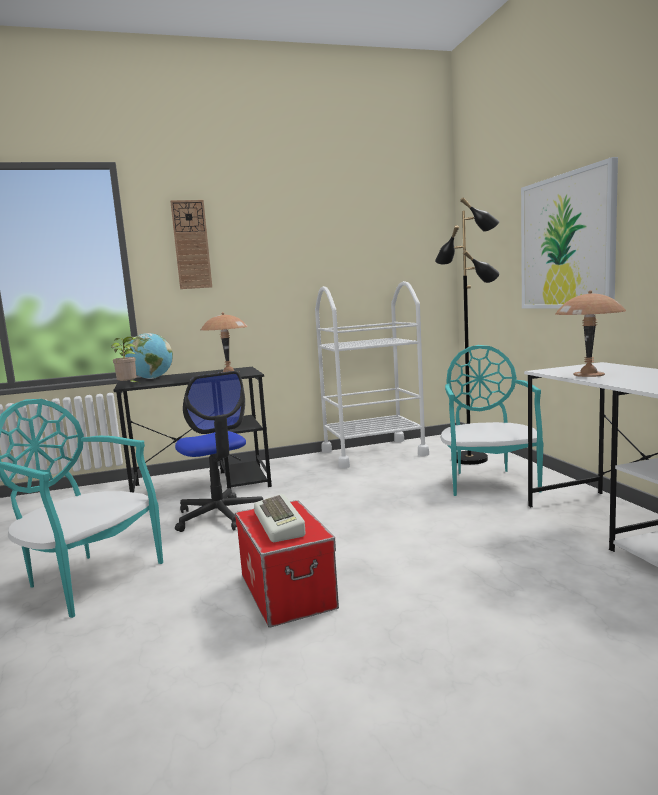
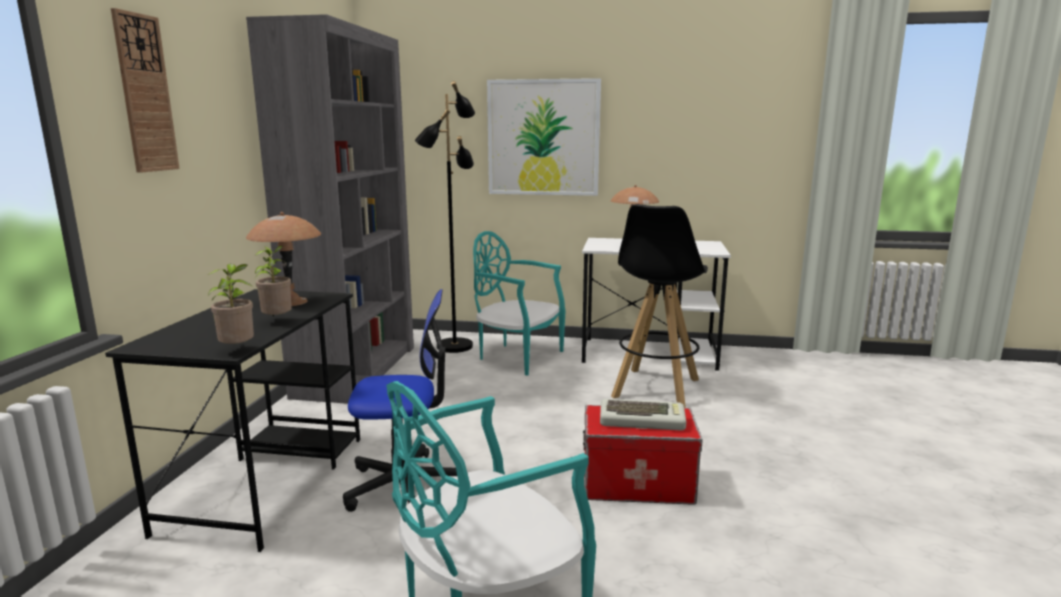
camera: 65 degrees left, 5 degrees up
(151, 378) = (187, 335): globe -> none
(186, 379) = (277, 321): none -> potted plant
(373, 453) = (357, 370): white cart -> grey bookcase
(523, 553) = (655, 388): none -> black stool

